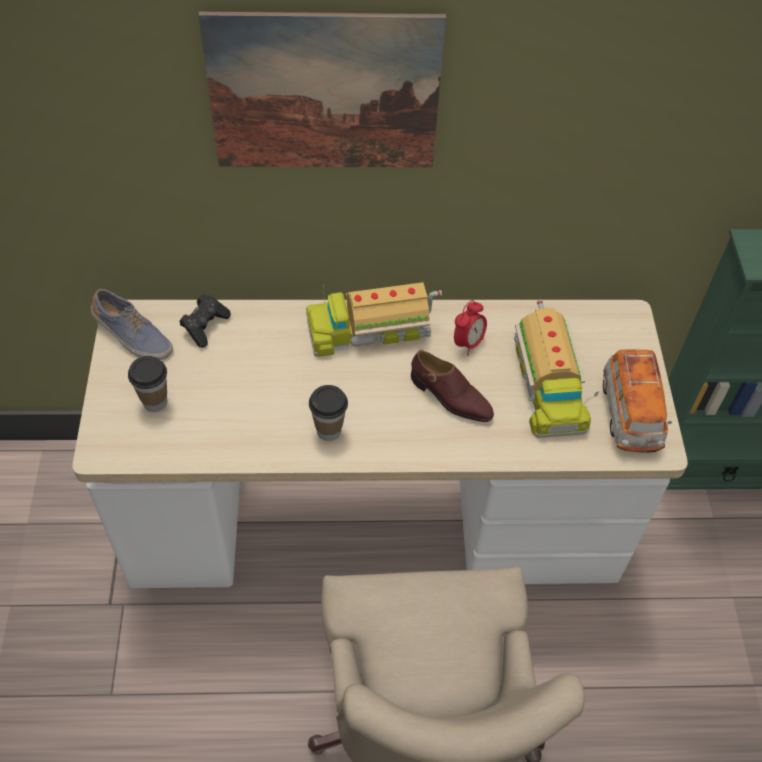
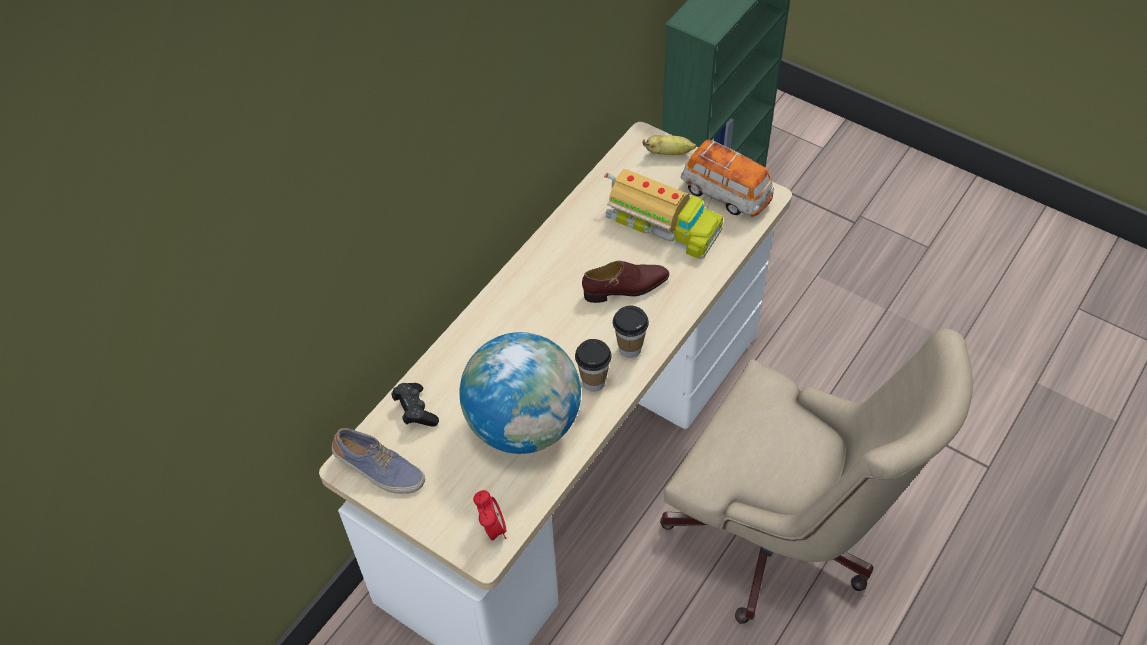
camera: 50 degrees left, 0 degrees up
(132, 336) = (379, 470): shoe -> shoe turned 45 degrees clockwise
(155, 402) = (465, 487): cup -> cup (630, 348)
(246, 406) = (524, 424): none -> globe
(324, 93) = (425, 134): picture -> none
(369, 327) = (516, 299): toy truck -> none
(468, 343) = (585, 247): alarm clock -> alarm clock (492, 528)
(633, 344) = (669, 153): none -> banana

